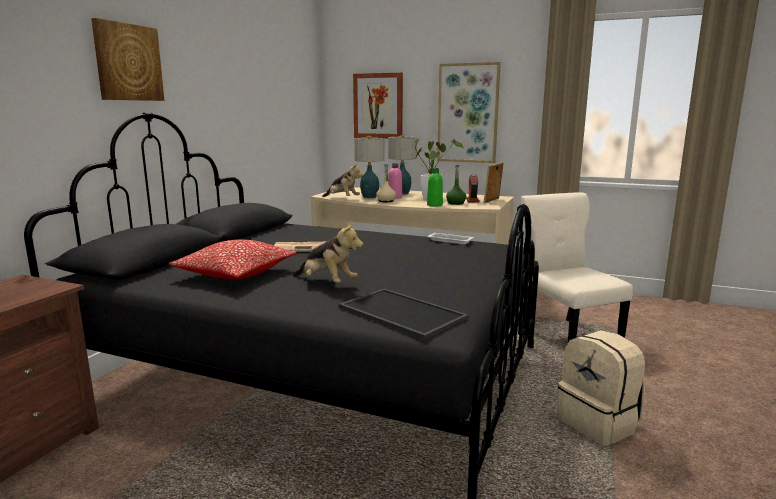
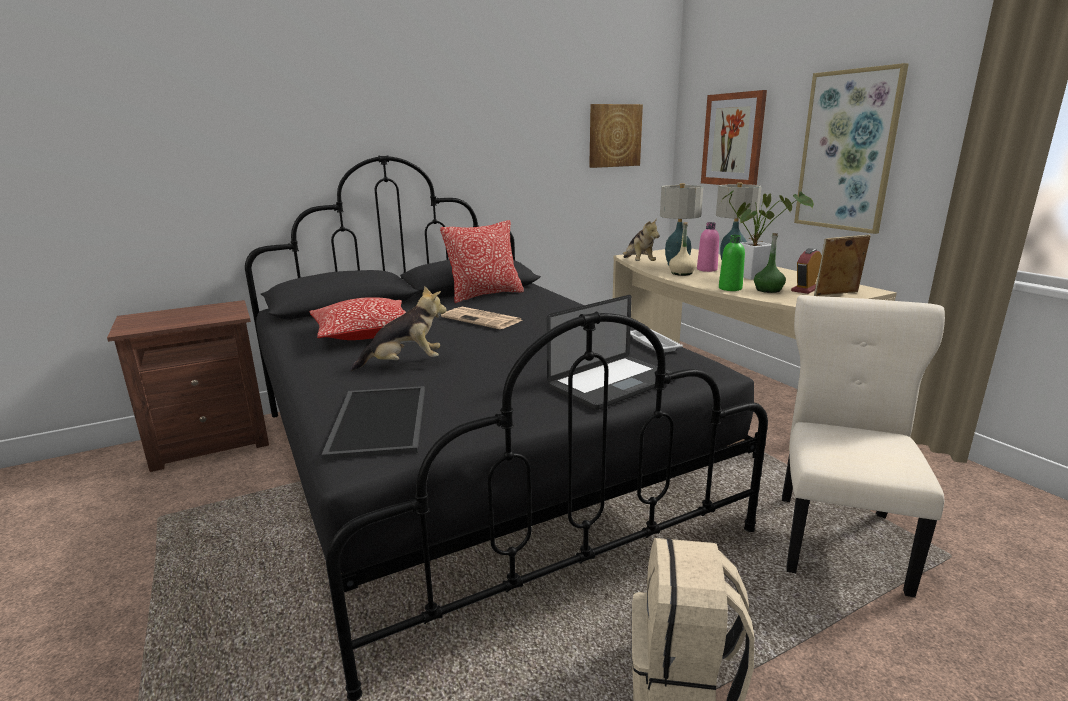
camera: 40 degrees right, 5 degrees up
(128, 62) = (367, 104): picture -> picture (614, 136)
(265, 234) = (485, 295): none -> pillow
(327, 283) = (405, 364): plush toy -> plush toy turned 90 degrees counterclockwise
(479, 262) = (613, 384): none -> laptop

